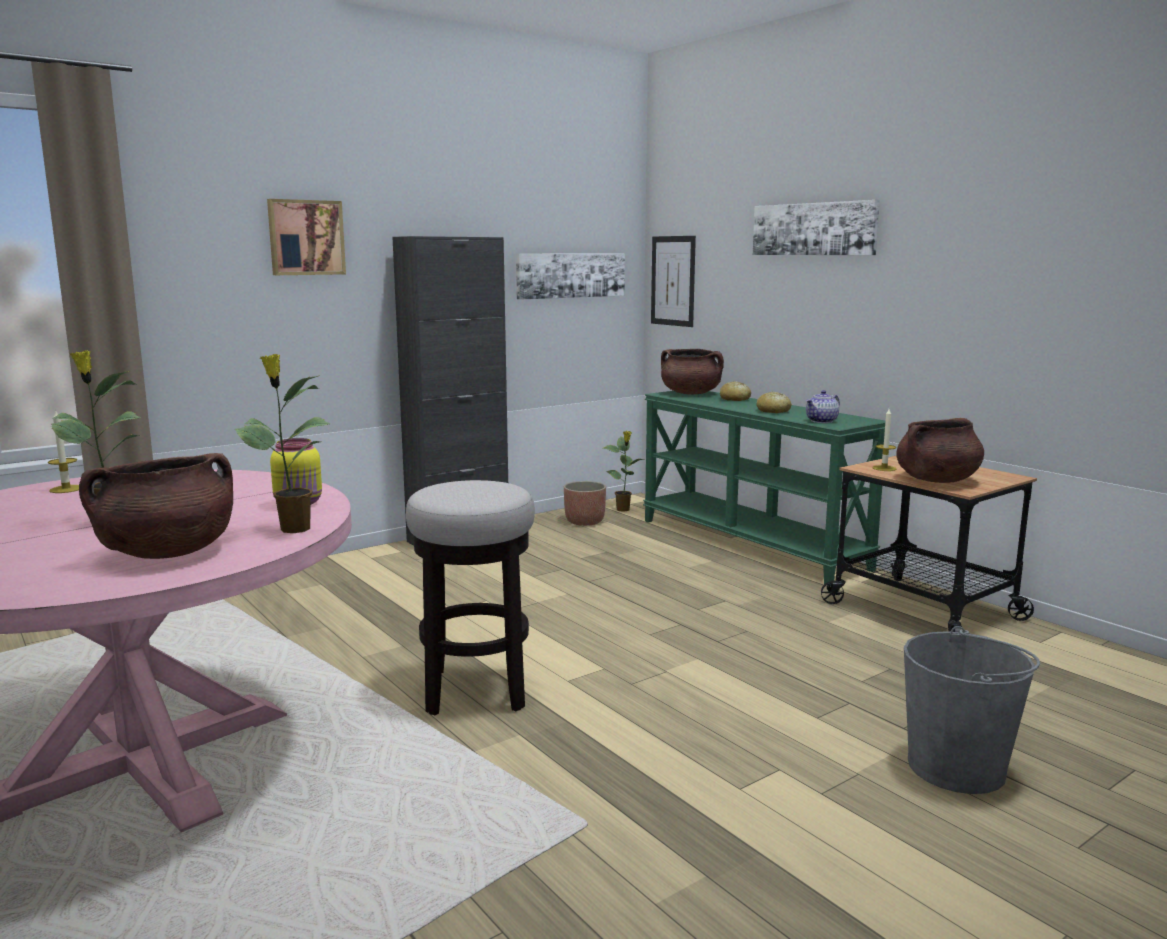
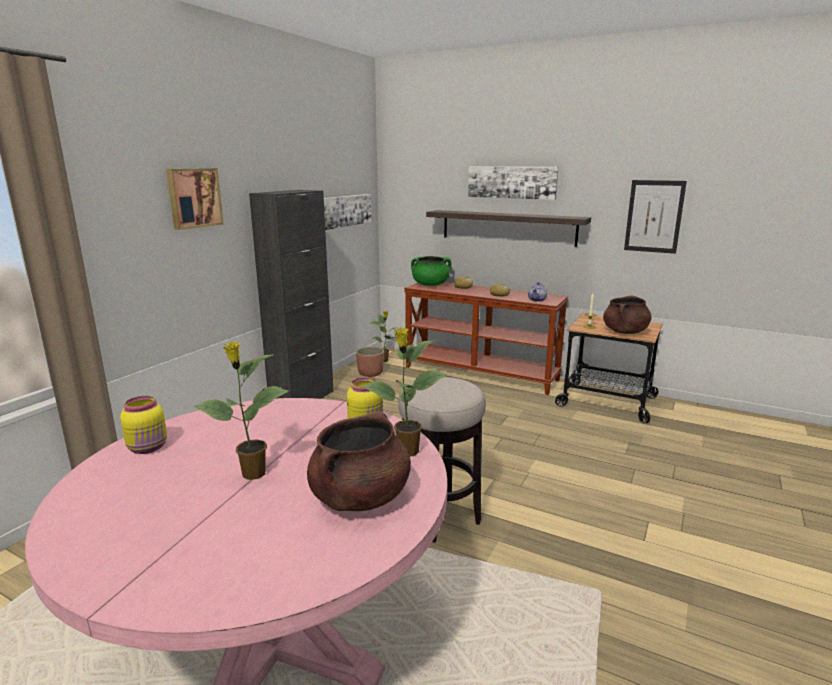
camera: 25 degrees left, 5 degrees up
(66, 489) = (149, 448): candle -> yellow jar
(673, 281) = (403, 211): picture -> picture (654, 216)
(690, 393) = (430, 285): brown cooking pot -> green cooking pot
(752, 543) = (481, 373): green console table -> brown console table
(807, 304) = (507, 227): none -> shelf
(957, 767) = (717, 495): grey bucket -> none

